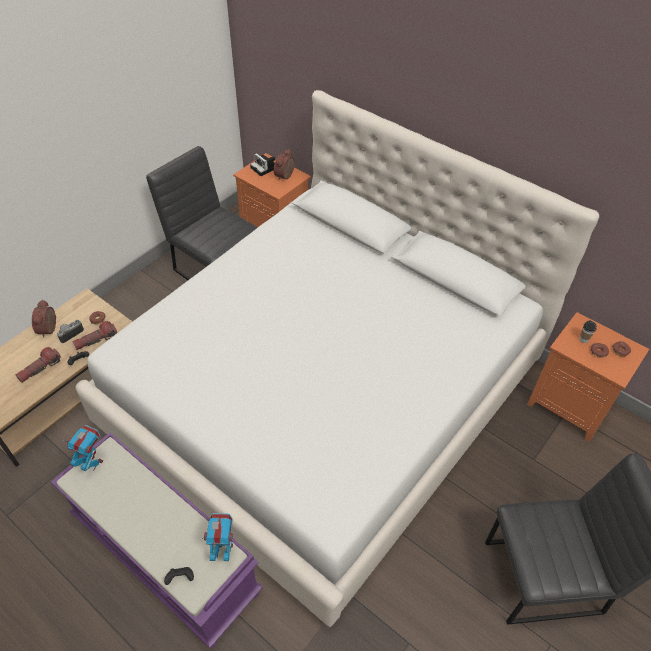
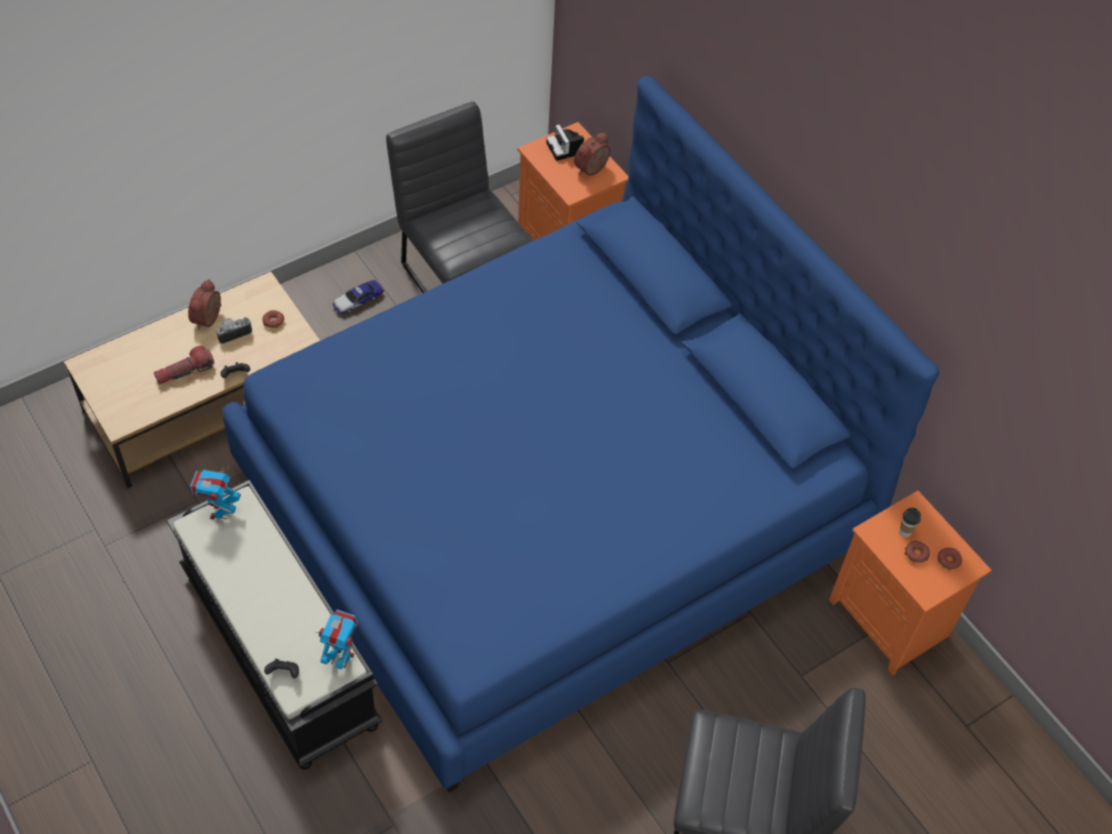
camera: 15 degrees right, 5 degrees up
(93, 463) = (220, 512): toy robot -> toy robot turned 120 degrees counterclockwise
(96, 340) = (264, 351): flashlight -> none
(151, 299) = (358, 300): none -> toy car
(167, 553) = (282, 648): purple bench -> black bench
(325, 393) = (551, 503): white bed -> blue bed

